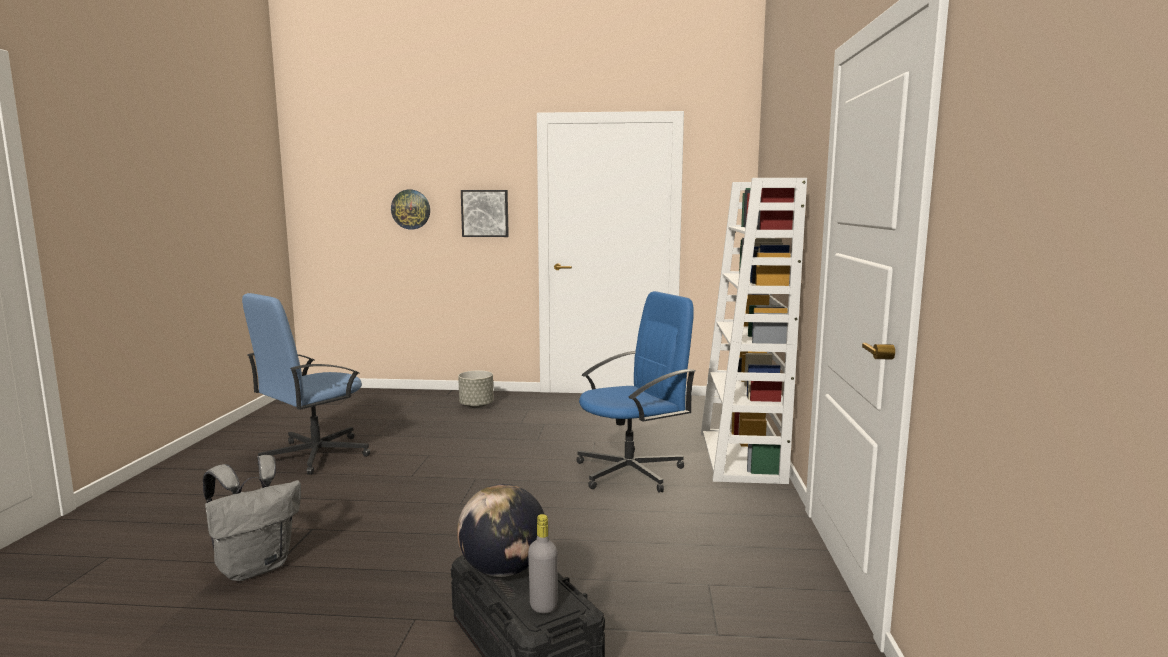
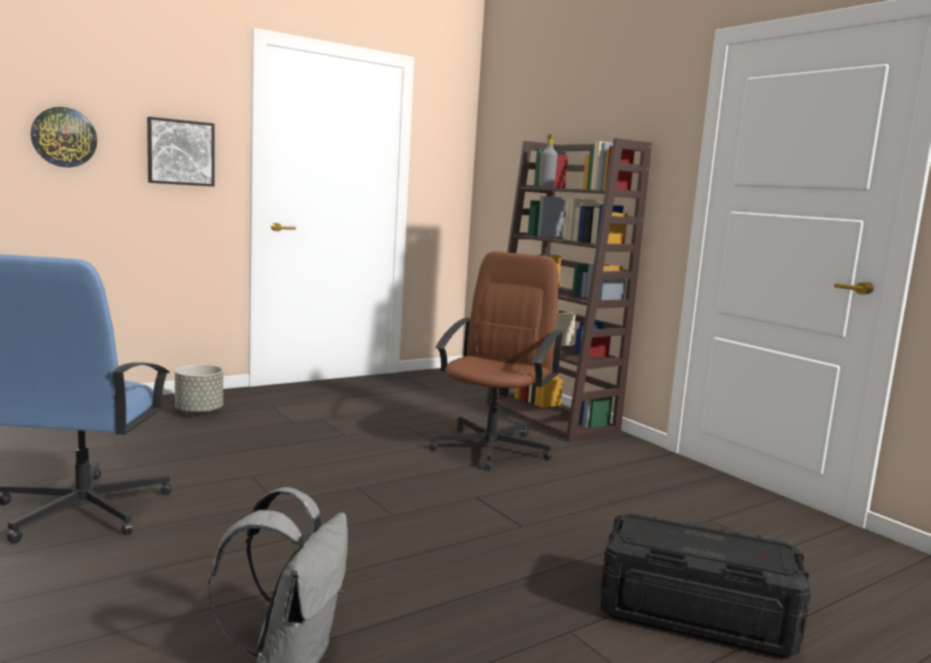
camera: 40 degrees left, 0 degrees up
(502, 570) = (672, 540): globe -> none
(543, 606) = (762, 554): grey bottle -> grey bottle (546, 187)
(631, 472) = (492, 447): blue office chair -> brown office chair
(742, 457) = (552, 417): white bookcase -> brown bookcase

